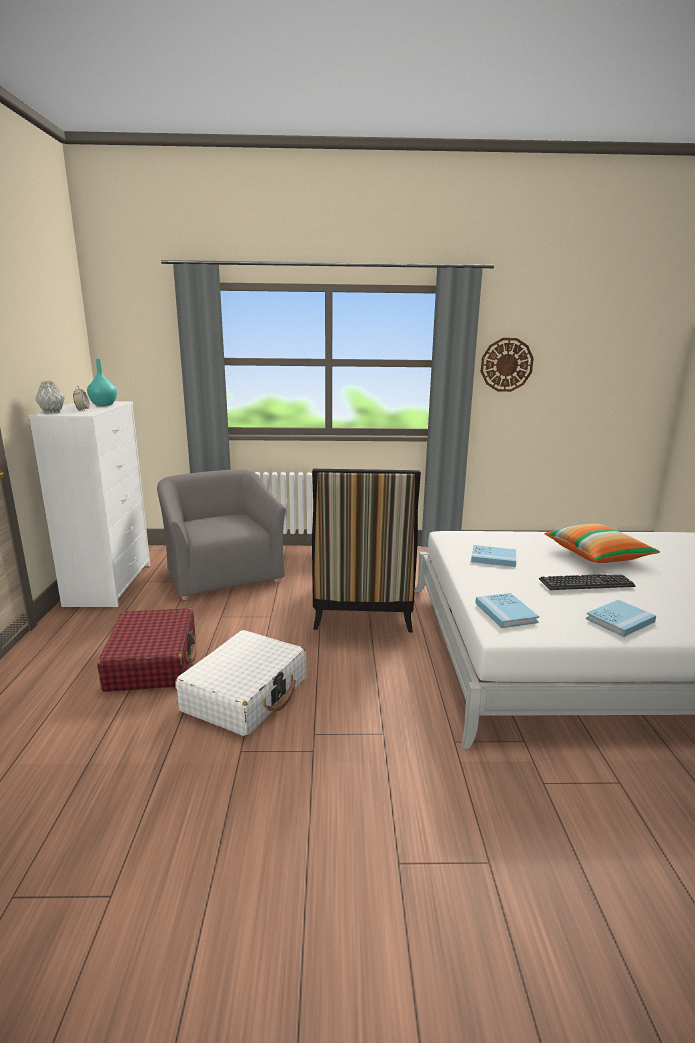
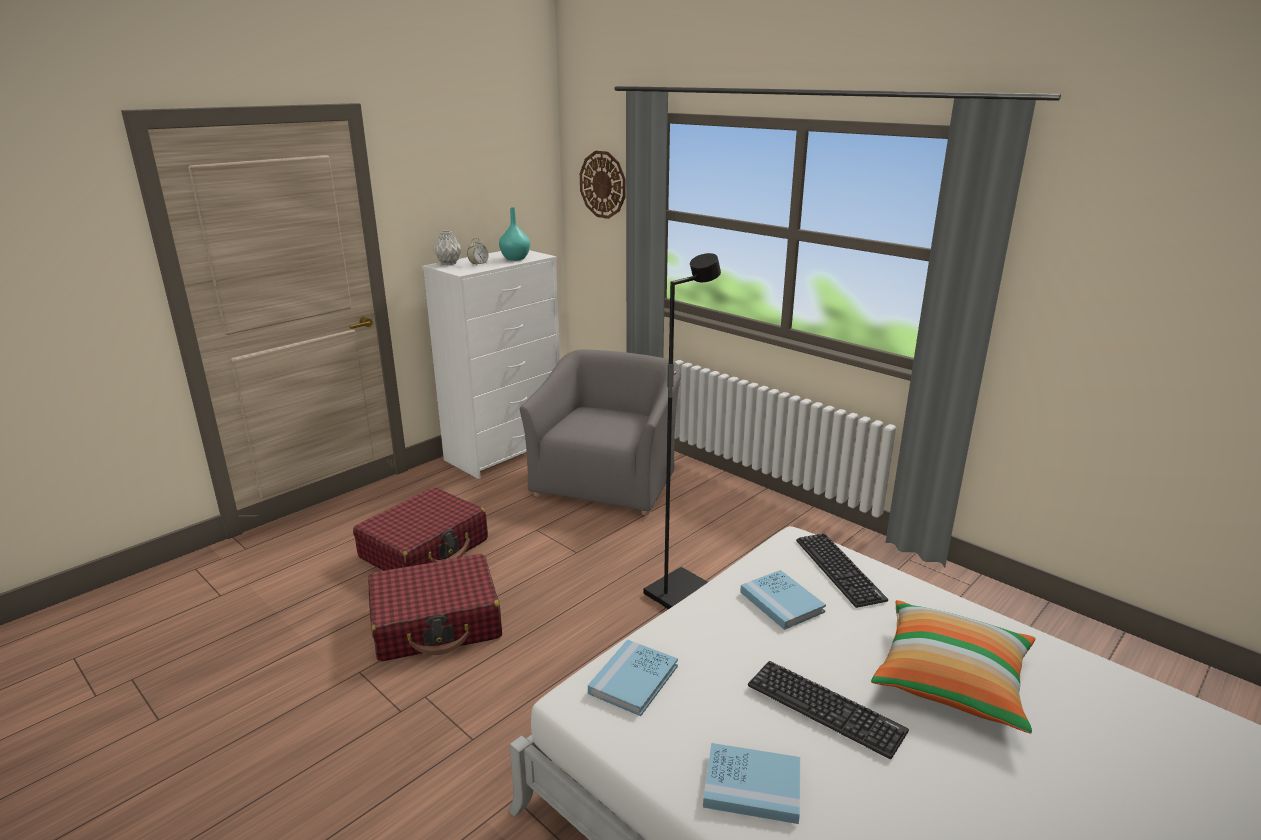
camera: 45 degrees right, 5 degrees up
(246, 695) = (437, 623): white suitcase -> red suitcase
(362, 609) = (677, 591): chair -> black floor lamp
(487, 538) = (839, 569): none -> keyboard
(506, 365) = (1082, 279): wall clock -> wall clock (603, 184)

